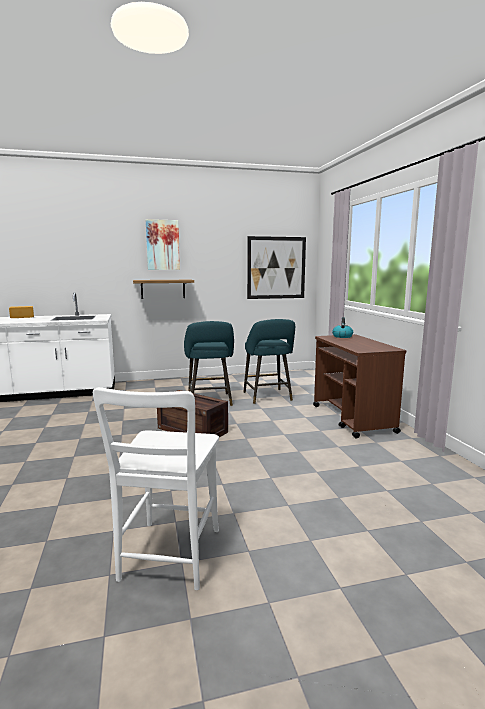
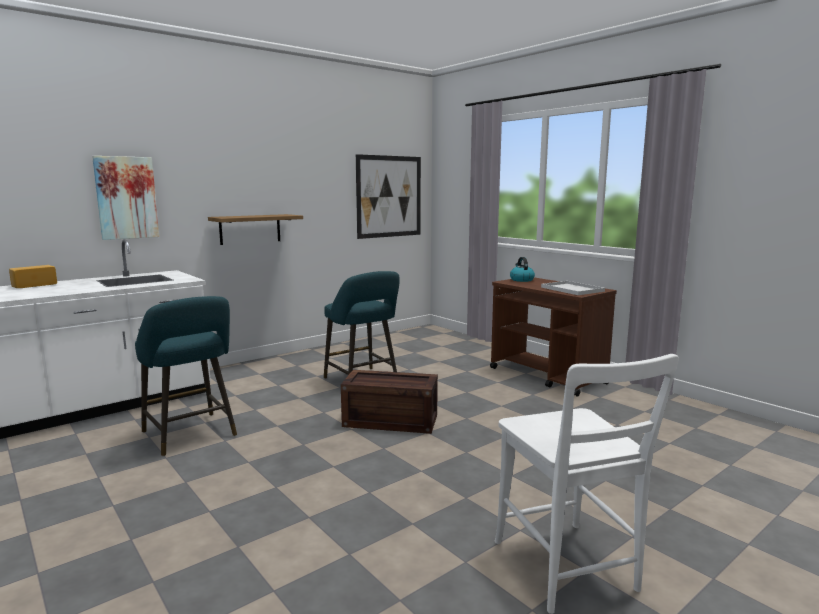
camera: 25 degrees left, 0 degrees up
(162, 245) = (248, 165): picture -> picture (126, 198)
(268, 397) = (426, 365): turquoise stool -> turquoise stool (191, 436)
(367, 346) = (573, 289): none -> white tray

